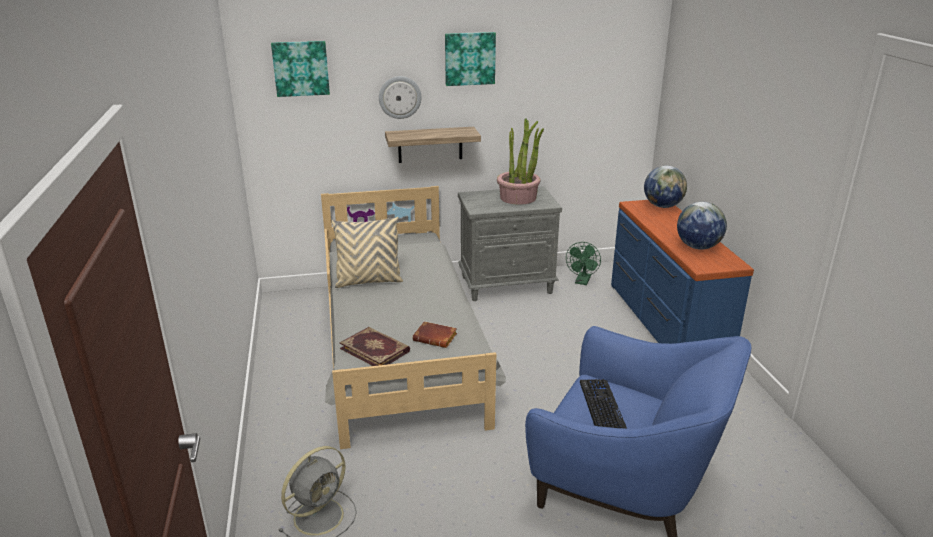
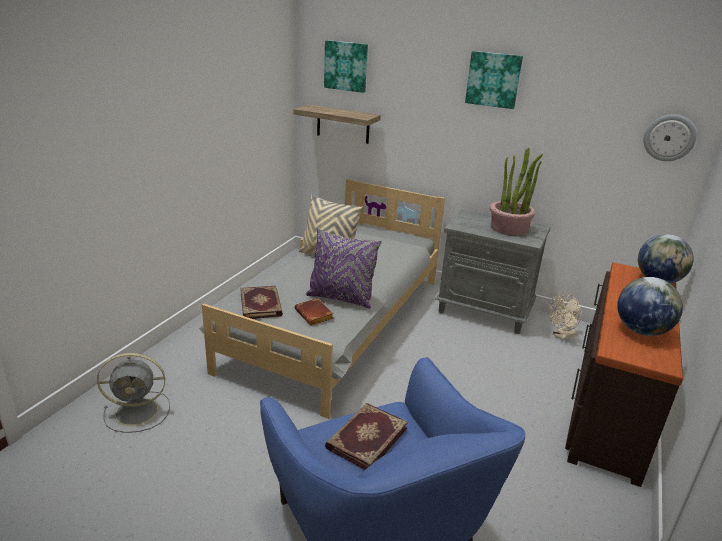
camera: 35 degrees right, 0 degrees up
(400, 97) = (423, 106): wall clock -> wall clock (669, 137)
(430, 144) = (444, 157): shelf -> shelf (343, 124)
(436, 314) = (341, 298): none -> purple pillow
(582, 282) = (561, 335): green fan -> beige fan
(602, 408) = (366, 437): keyboard -> book
(664, 322) = (607, 407): blue dresser -> brown dresser

